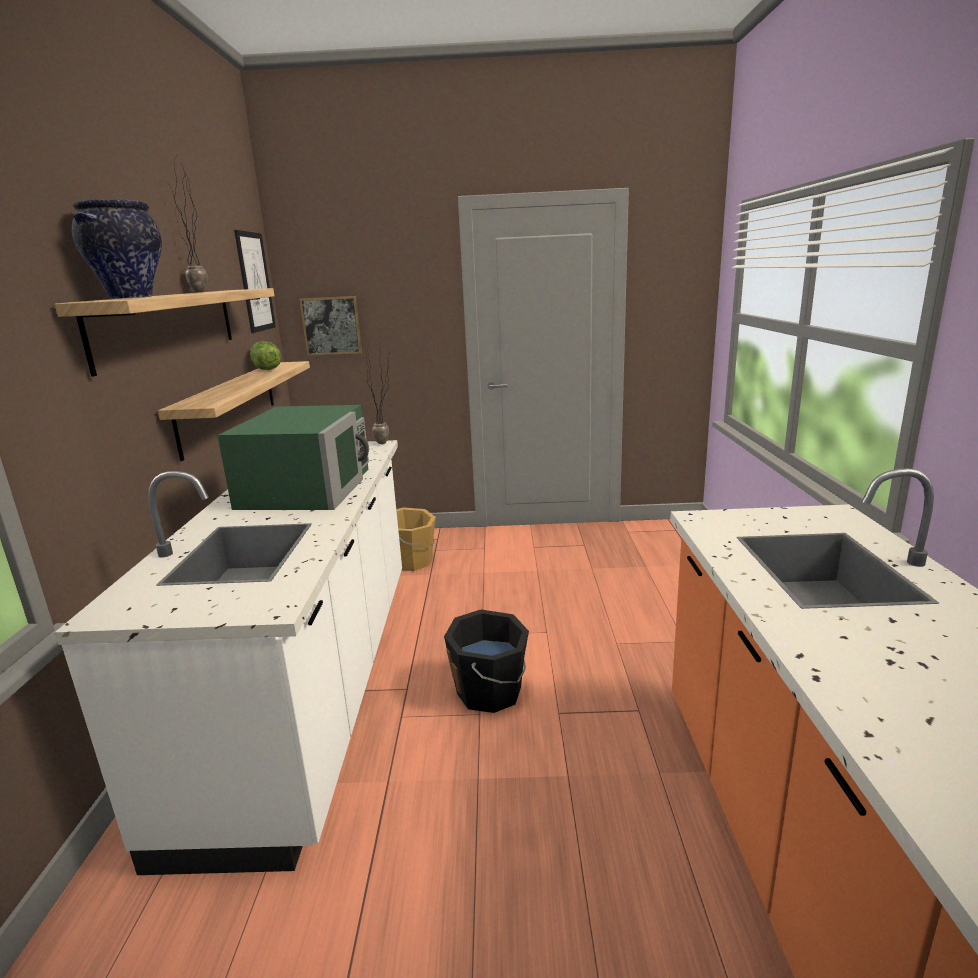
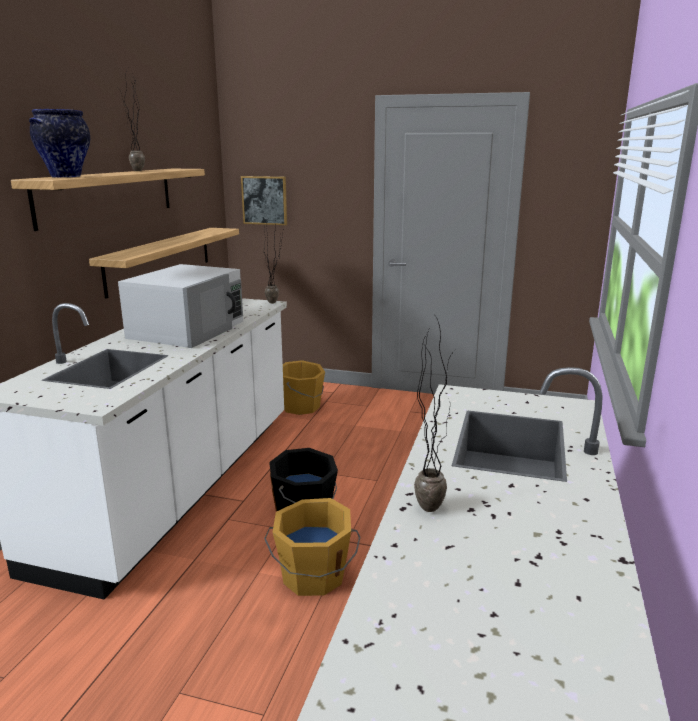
camera: 15 degrees right, 0 degrees up
(255, 282) = (201, 161): picture -> none
(266, 369) = (198, 233): lettuce -> none
(307, 487) = (188, 329): green microwave -> white microwave
(546, 768) = (313, 577): none -> orange bucket
(837, 663) = (430, 503): none -> potted plant

